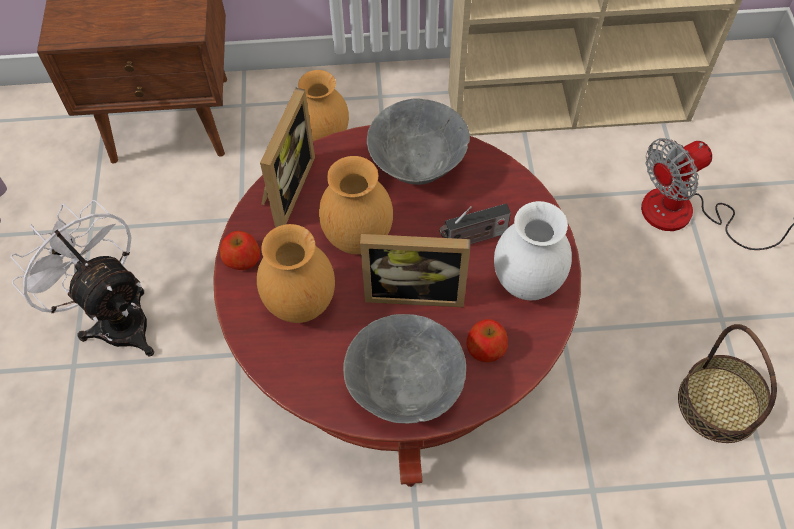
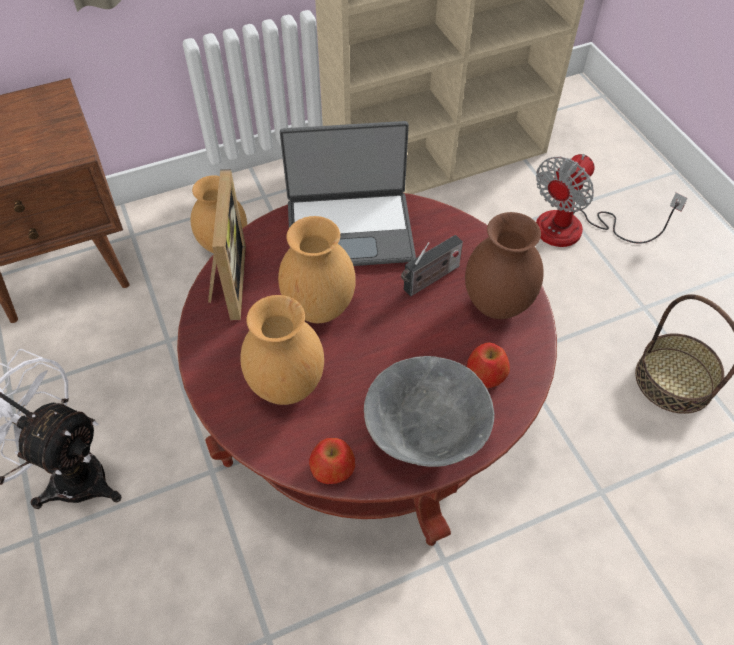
camera: 20 degrees left, 5 degrees down
(242, 259) = (208, 360): apple -> apple (332, 469)
(415, 290) = (394, 340): picture frame -> none
(417, 167) = (350, 229): grey bowl -> laptop
(525, 283) = (495, 305): white vase -> brown vase

